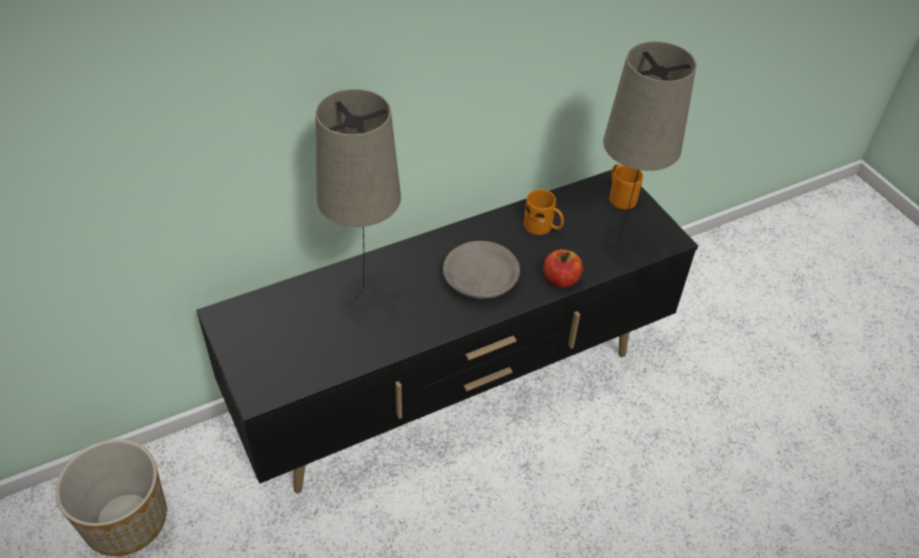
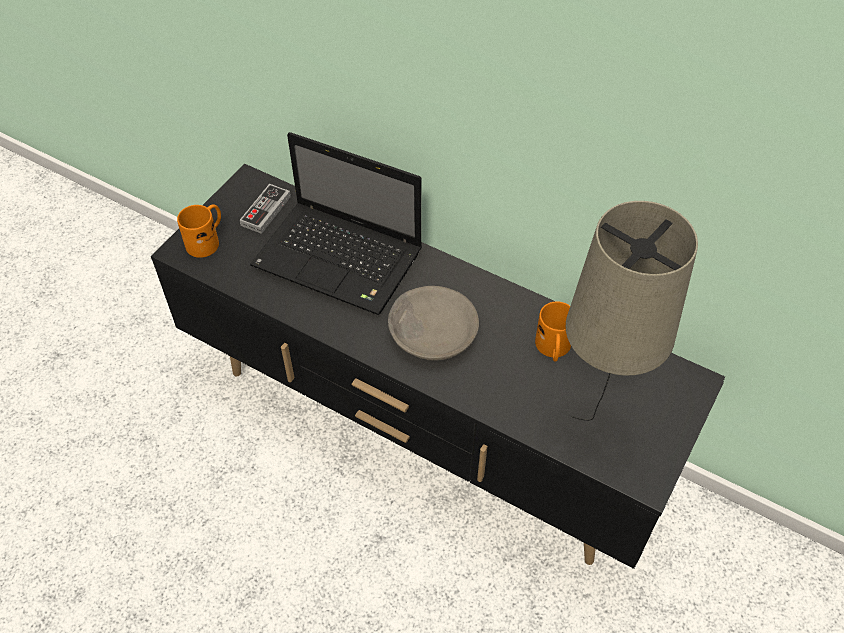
camera: 60 degrees right, 5 degrees up
(125, 520) = (144, 283): planter -> none
(268, 319) = (266, 211): none -> game controller
(365, 297) = (341, 260): beige table lamp -> laptop
(560, 280) = (489, 400): apple -> none
(619, 196) = (670, 396): orange mug -> orange mug (207, 240)

